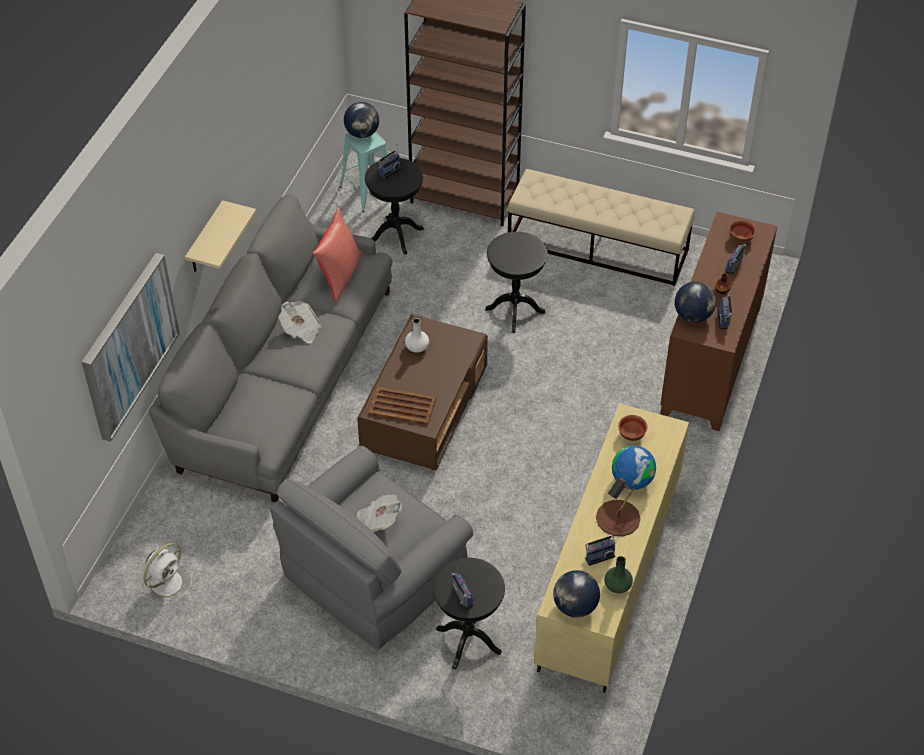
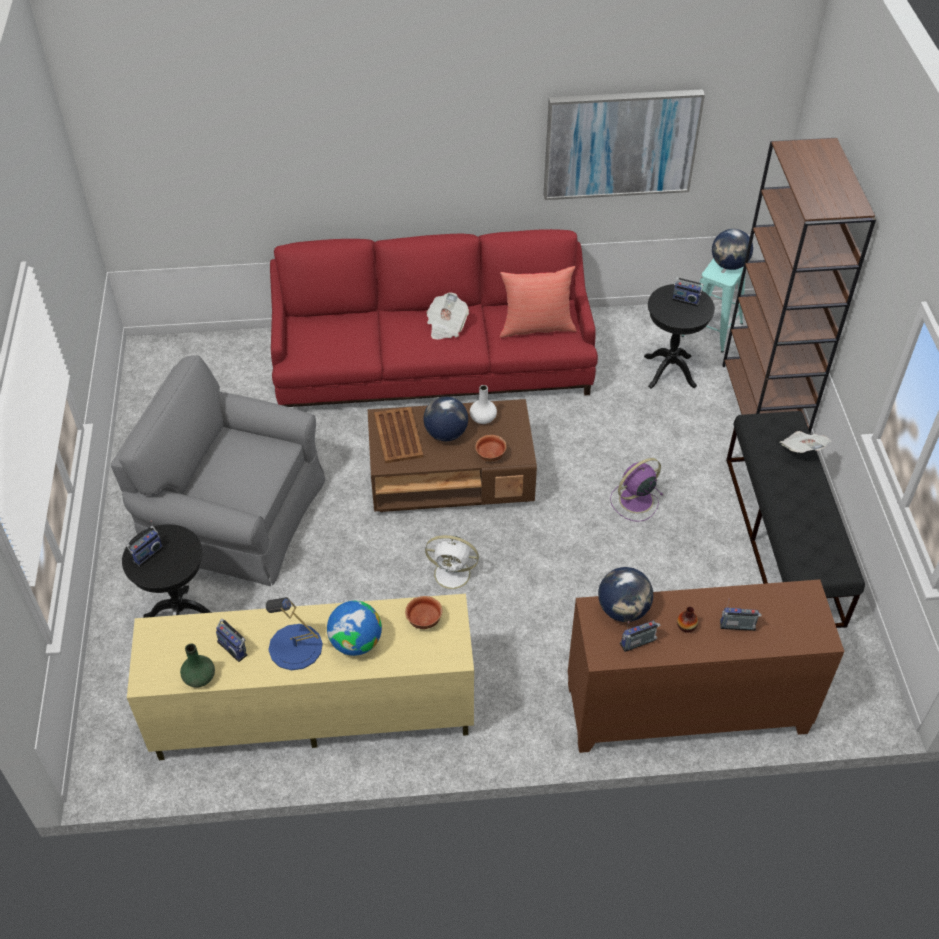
camera: 65 degrees right, 0 degrees up
(128, 345) = (255, 178): picture -> picture (620, 143)
(167, 582) = (162, 380): white fan -> white fan (454, 574)
(205, 239) = (425, 178): beige shelf -> none
(284, 376) = (433, 363): grey sofa -> red sofa
(378, 520) = (232, 464): newspaper -> newspaper (802, 450)
(515, 310) = (634, 500): black side table -> purple fan
(575, 607) = (156, 648): globe -> globe (445, 434)
(598, 246) = (783, 539): beige bench -> black bench
(618, 518) = (295, 647): brown table lamp -> blue table lamp
(741, 238) = (791, 619): bowl -> bowl (491, 456)

